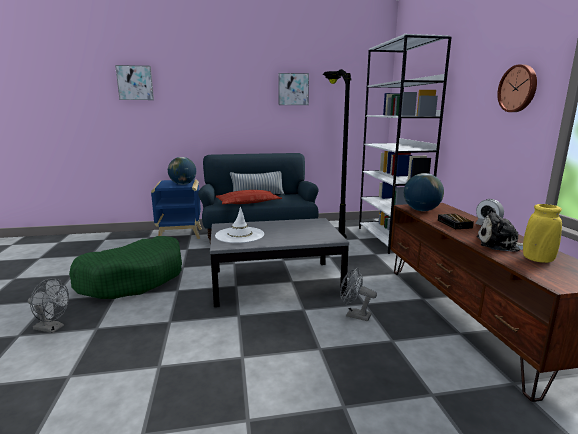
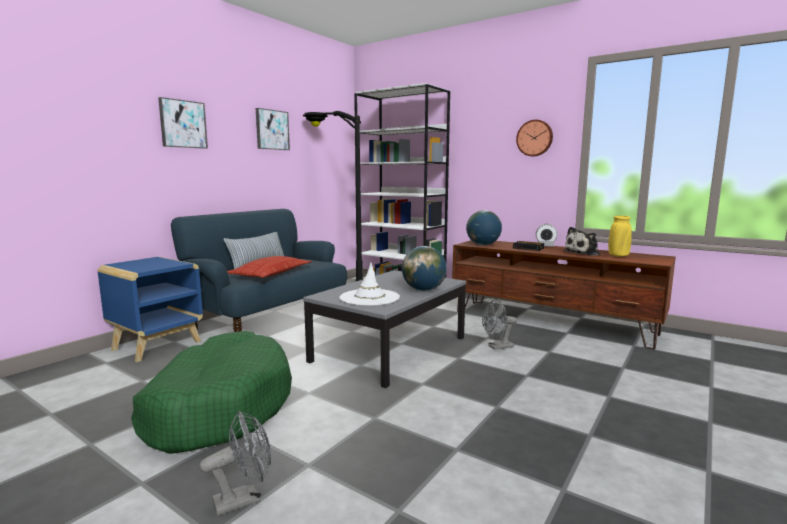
camera: 45 degrees left, 5 degrees down
(135, 83) = (50, 100): picture -> picture (182, 124)
(183, 184) = (165, 263): globe -> globe (423, 290)

